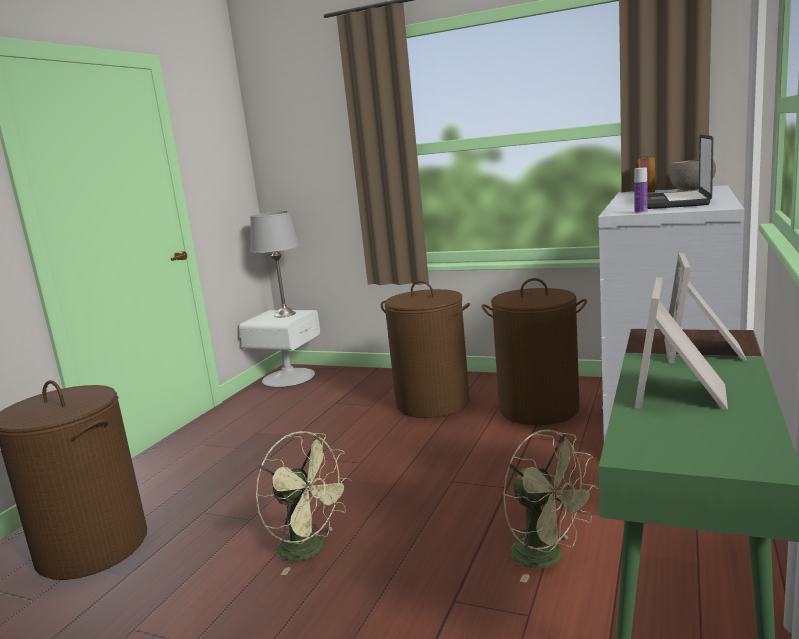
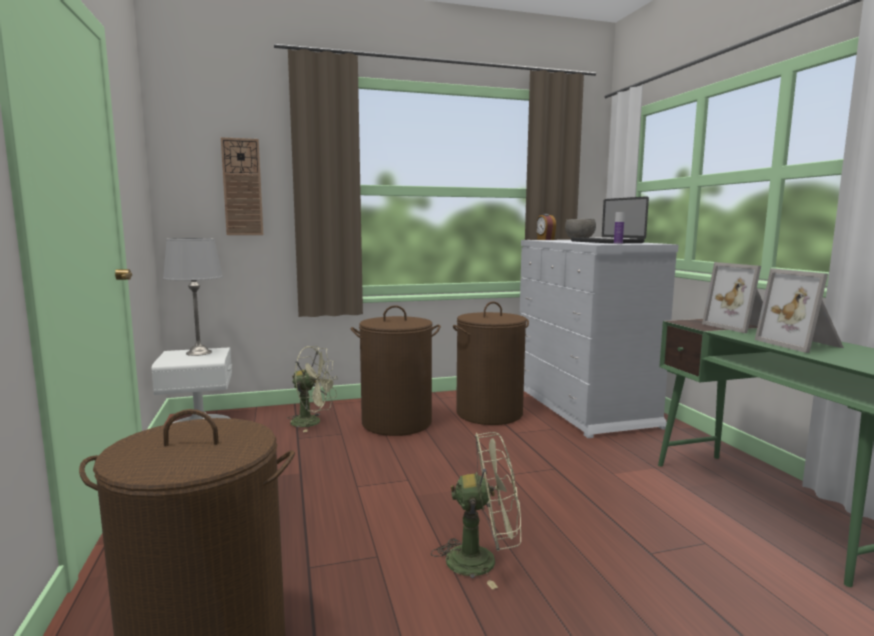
camera: 40 degrees left, 5 degrees down
(318, 159) = (242, 187): none -> wall clock
(547, 557) = (655, 504): green fan -> green fan (313, 422)

